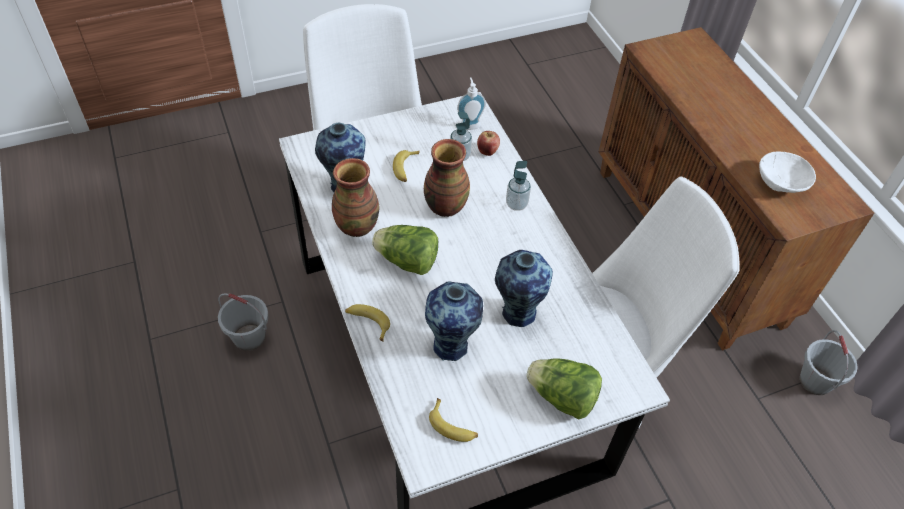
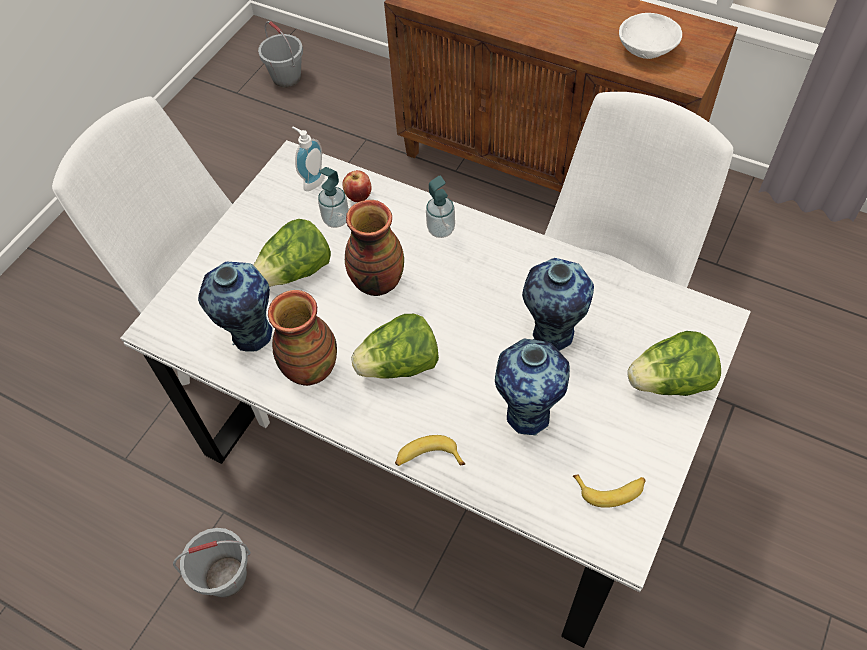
camera: 35 degrees left, 5 degrees up
(405, 169) = (296, 272): banana -> lettuce
(816, 381) = (742, 216): grey bucket -> grey bucket (287, 77)

